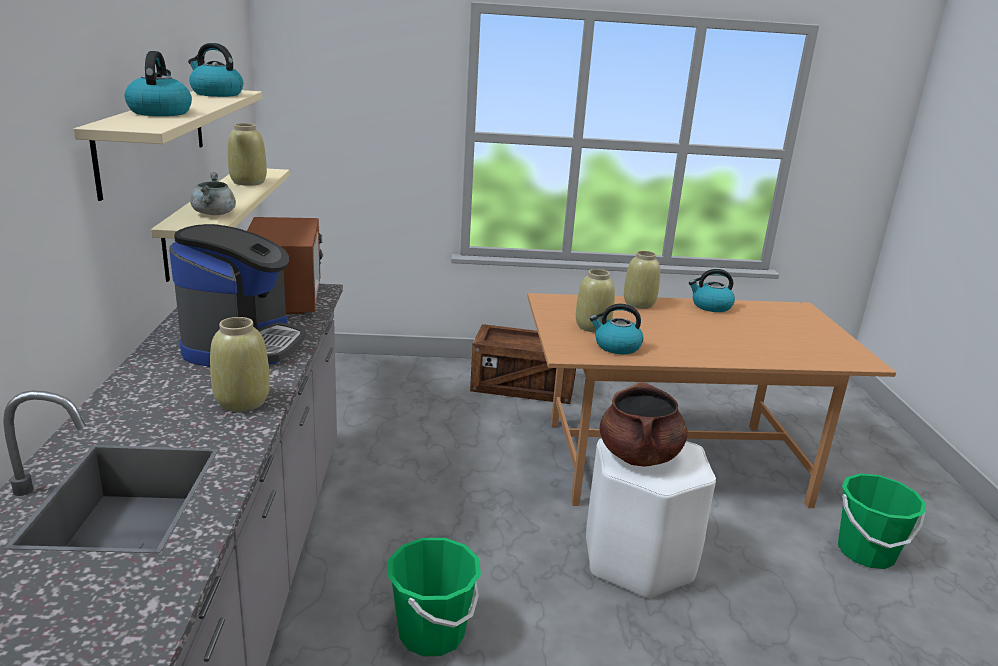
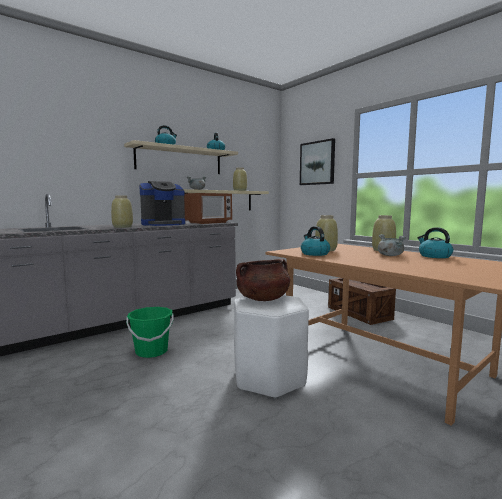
camera: 55 degrees right, 15 degrees down
(375, 97) = (317, 163): none -> picture
(681, 320) = (389, 255): none -> grey cooking pot
(866, 552) = (444, 467): green bucket -> none

